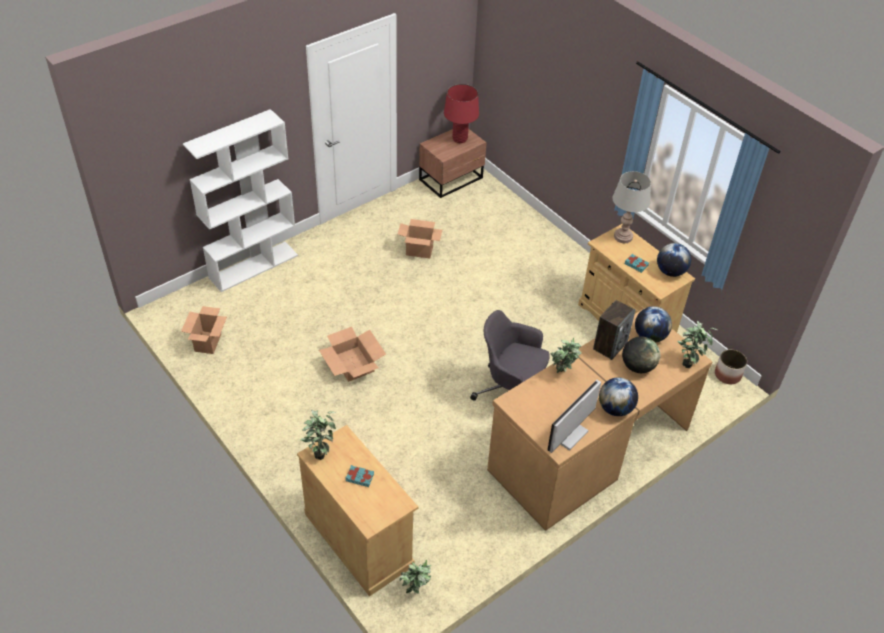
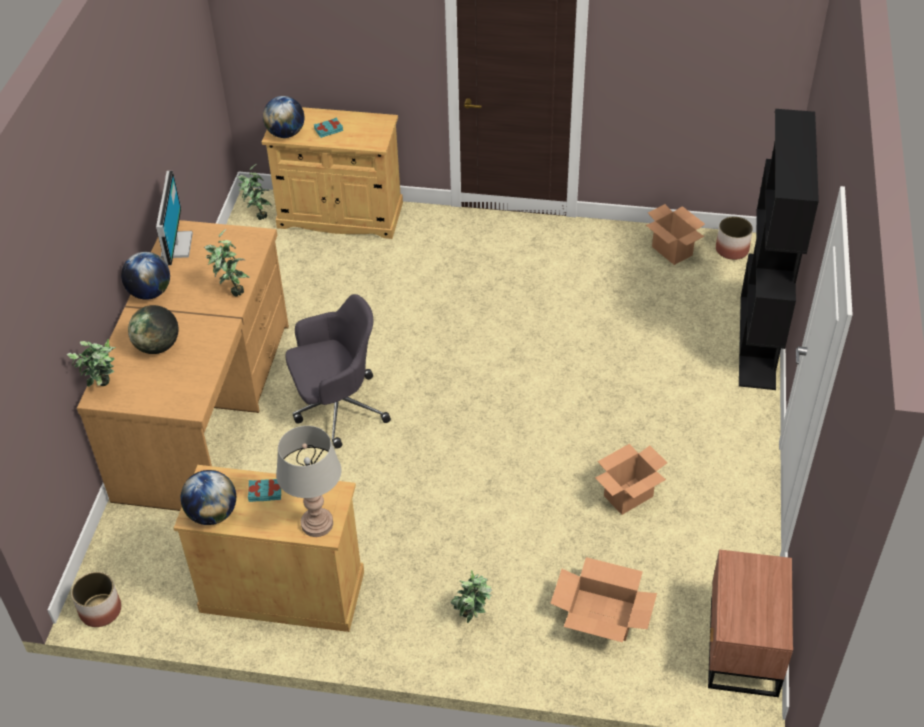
camera: 140 degrees right, 0 degrees up
(178, 318) = (732, 250): none -> planter
(254, 266) = (758, 342): white bookcase -> black bookcase
(320, 451) = (381, 125): potted plant -> potted plant (472, 618)
(353, 364) = (521, 325): cardboard box -> cardboard box (601, 614)
(460, 139) = (755, 613): red table lamp -> none
(610, 346) = (206, 349): speaker -> none
(650, 336) = (169, 388): globe -> globe (286, 134)

